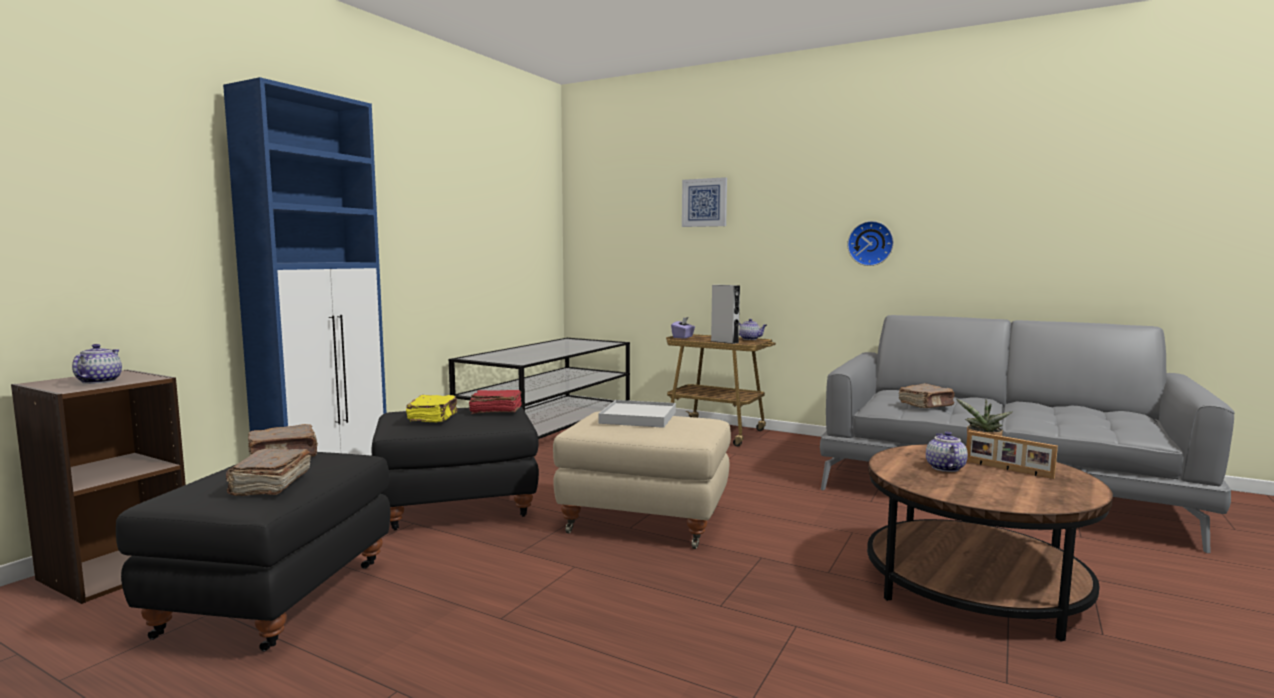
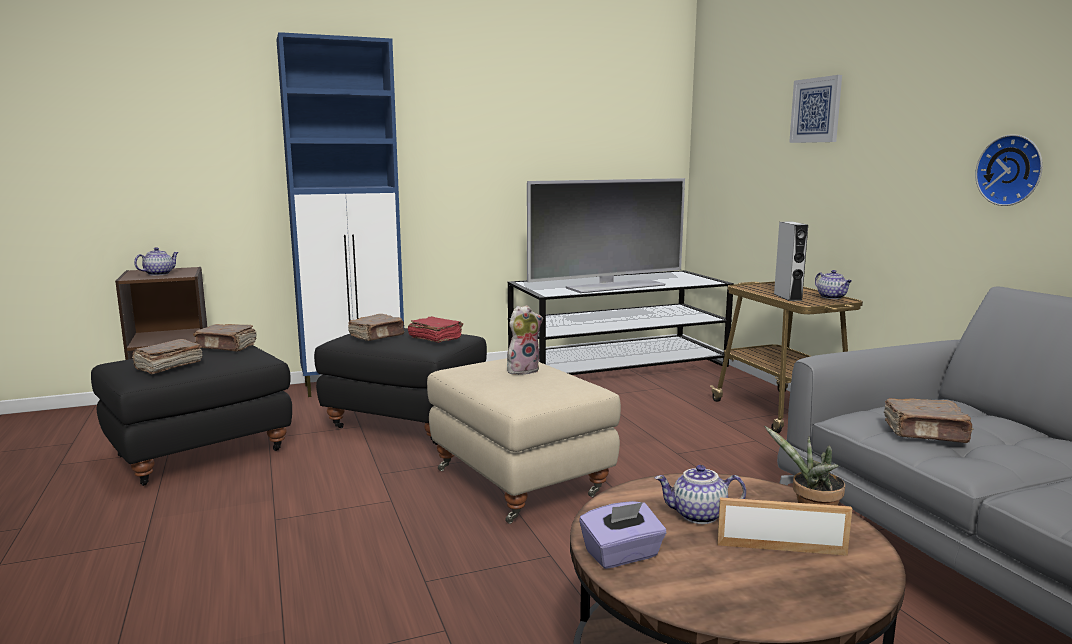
camera: 40 degrees right, 5 degrees up
(433, 418) = (377, 336): yellow book -> brown book
(552, 352) = (614, 286): none -> television
(638, 418) = (523, 370): white tray -> plush toy
(683, 337) = (754, 285): purple tissue box -> purple tissue box (622, 555)
(944, 468) = (698, 516): teapot -> teapot turned 135 degrees counterclockwise
(1007, 469) = (780, 548): picture frame -> picture frame turned 105 degrees clockwise

